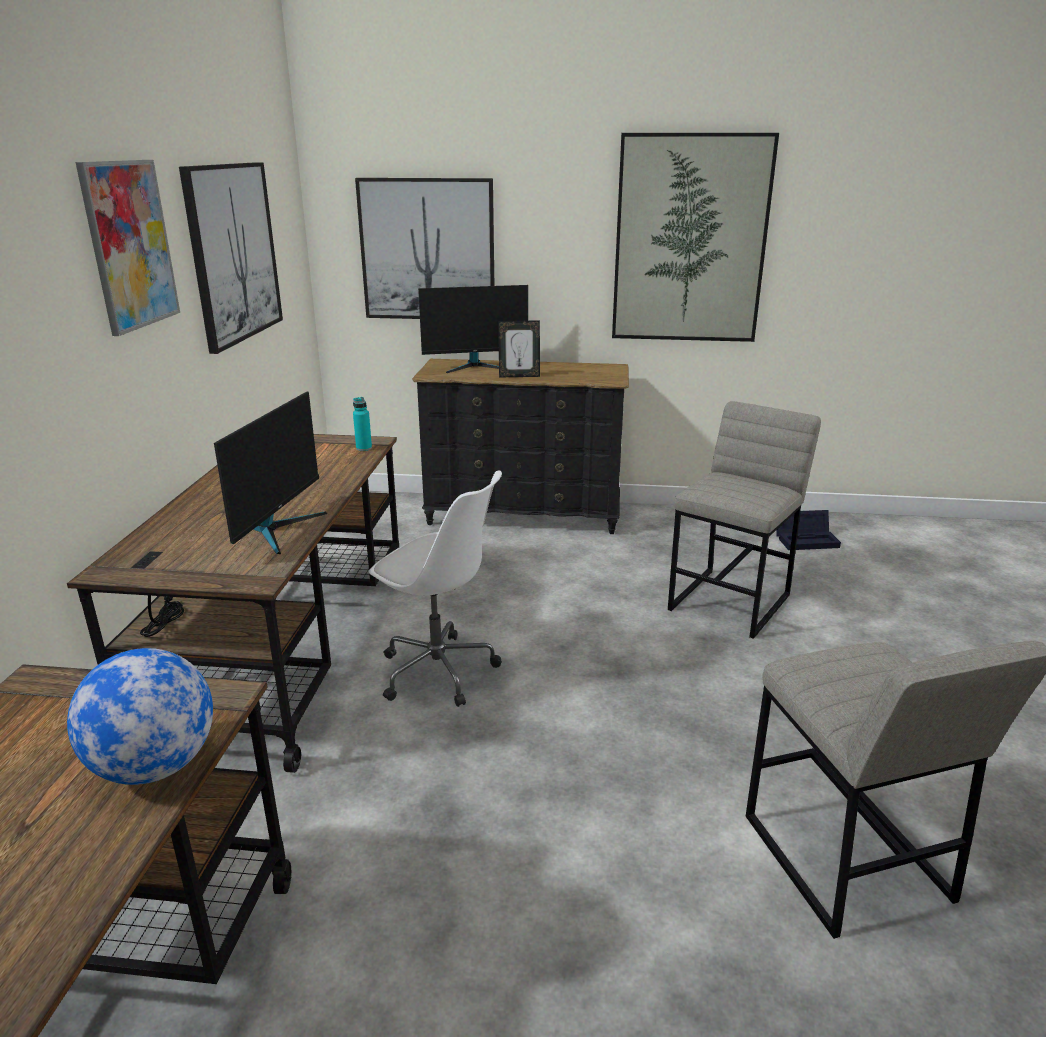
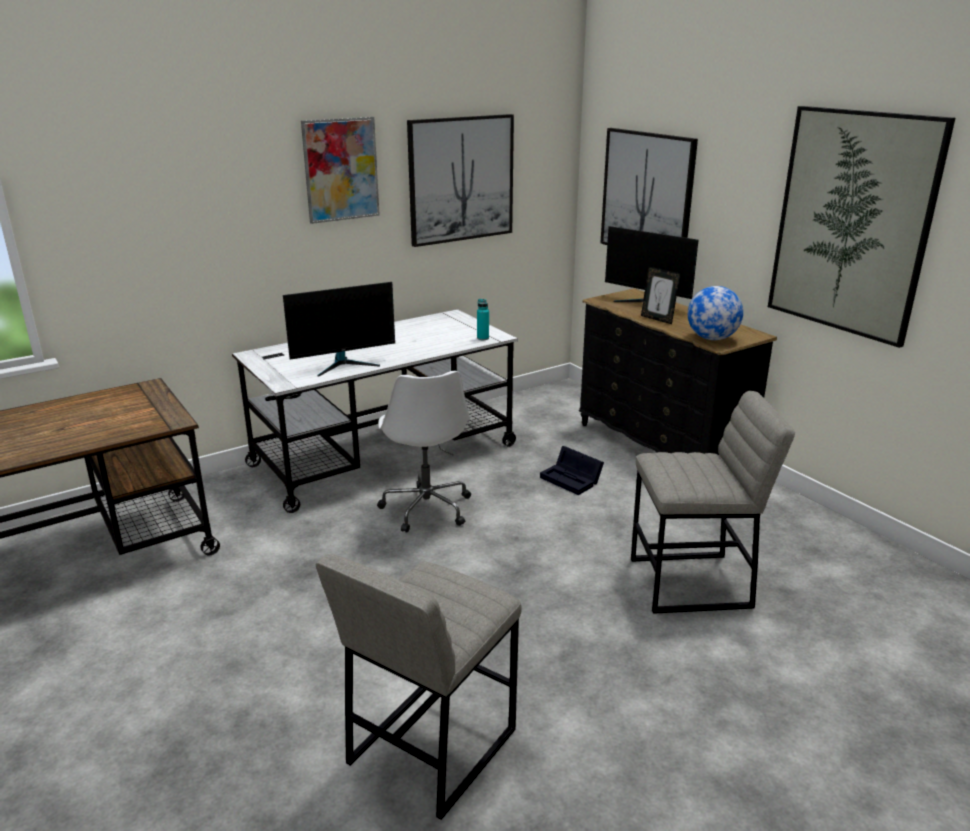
camera: 50 degrees right, 0 degrees up
(155, 767) = (115, 432): globe -> globe (712, 338)
(285, 648) = (384, 455): brown desk -> white desk
(807, 539) = (879, 584): black storage box -> black storage box (572, 479)

